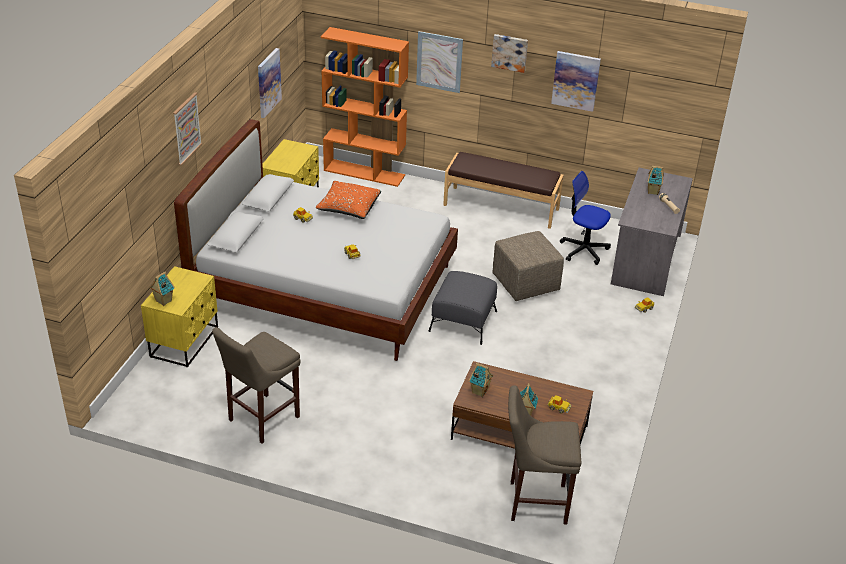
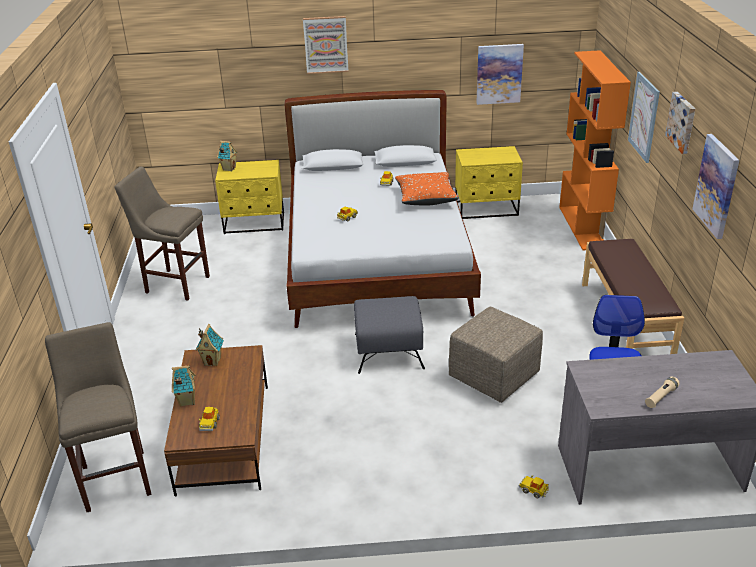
camera: 70 degrees right, 5 degrees down
(652, 191) = (683, 374): toy house -> none

